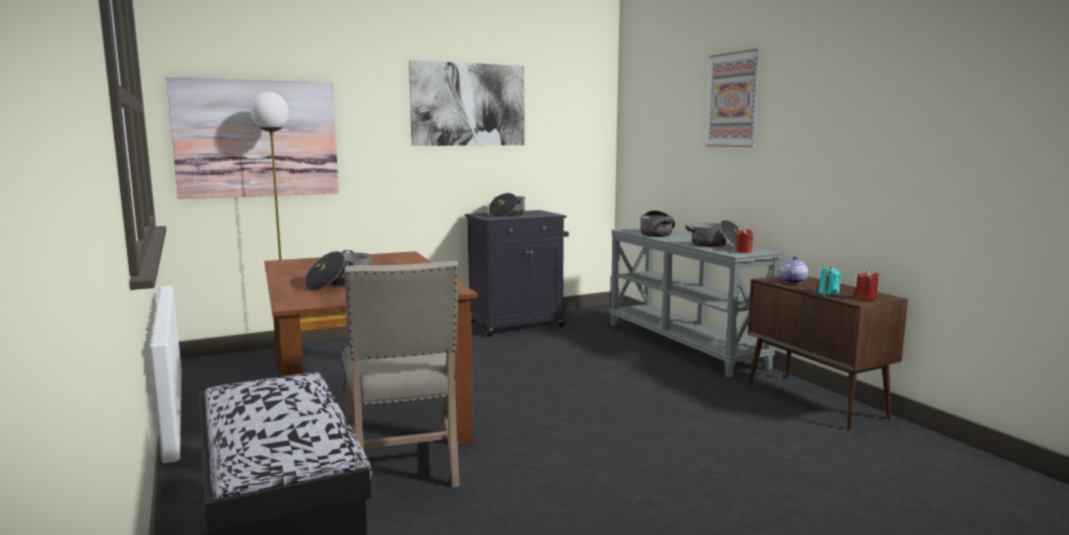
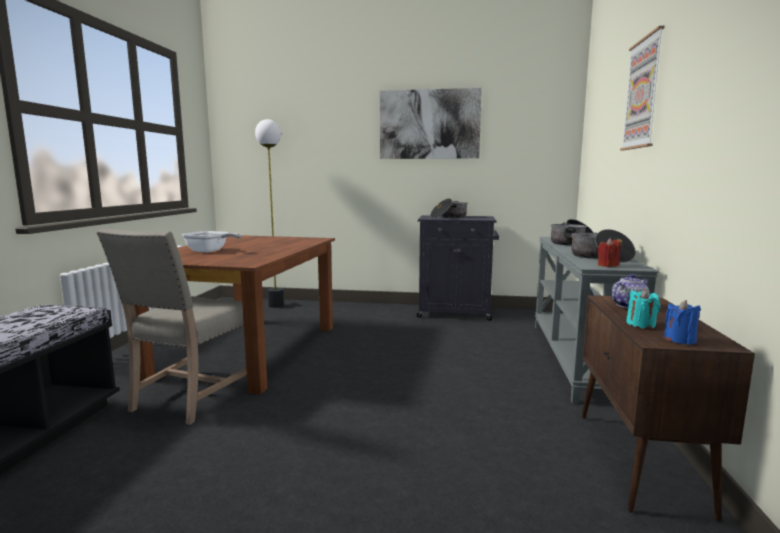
camera: 35 degrees right, 0 degrees up
(257, 138) = (272, 153): picture -> none
(340, 284) = (210, 251): cooking pot -> frying pan
(865, 298) = (679, 340): red candle -> blue candle

